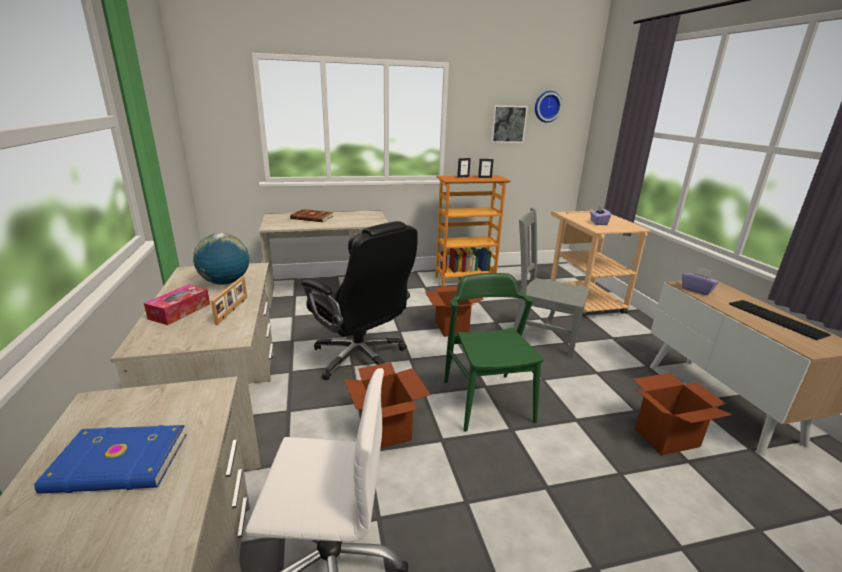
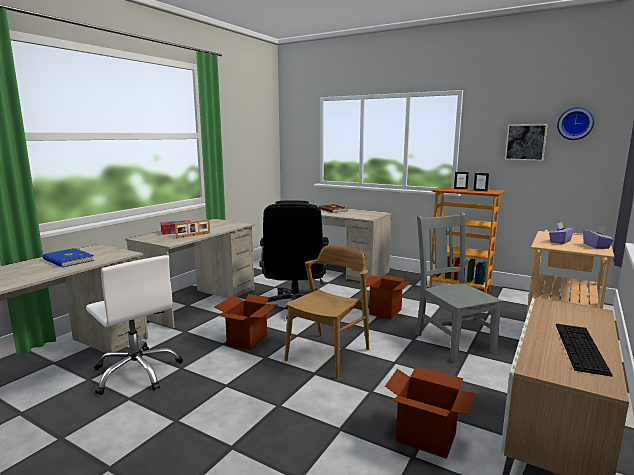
camera: 45 degrees right, 10 degrees down
(225, 282) = (216, 227): globe -> none
(487, 401) = (328, 354): green chair -> brown chair
(696, 290) = (552, 309): purple tissue box -> purple tissue box (596, 246)

